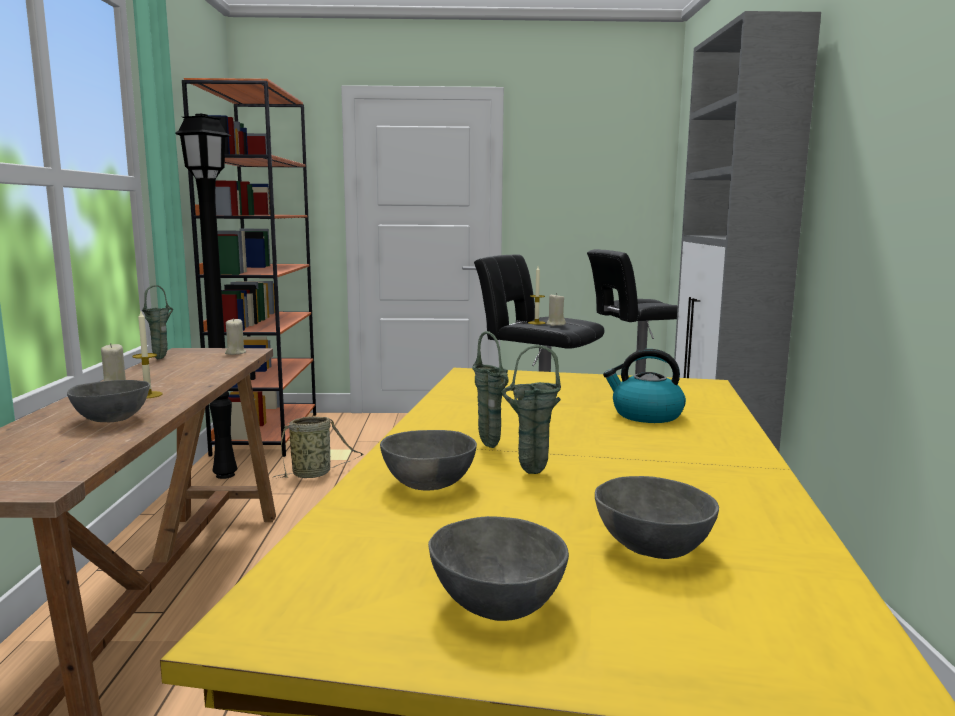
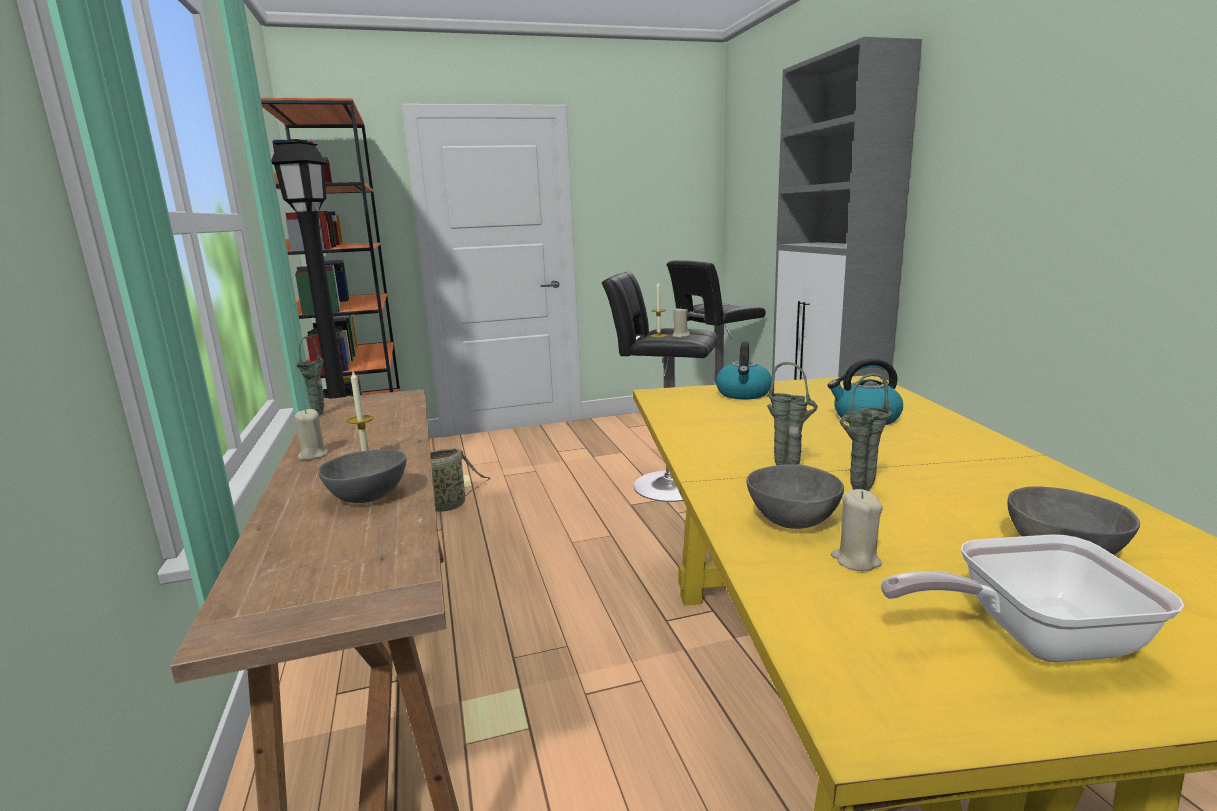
camera: 15 degrees left, 5 degrees up
(235, 353) = (393, 398): beige candle -> beige candle (856, 560)
(496, 603) = (1030, 637): grey bowl -> frying pan
(555, 381) = (743, 394): none -> kettle

